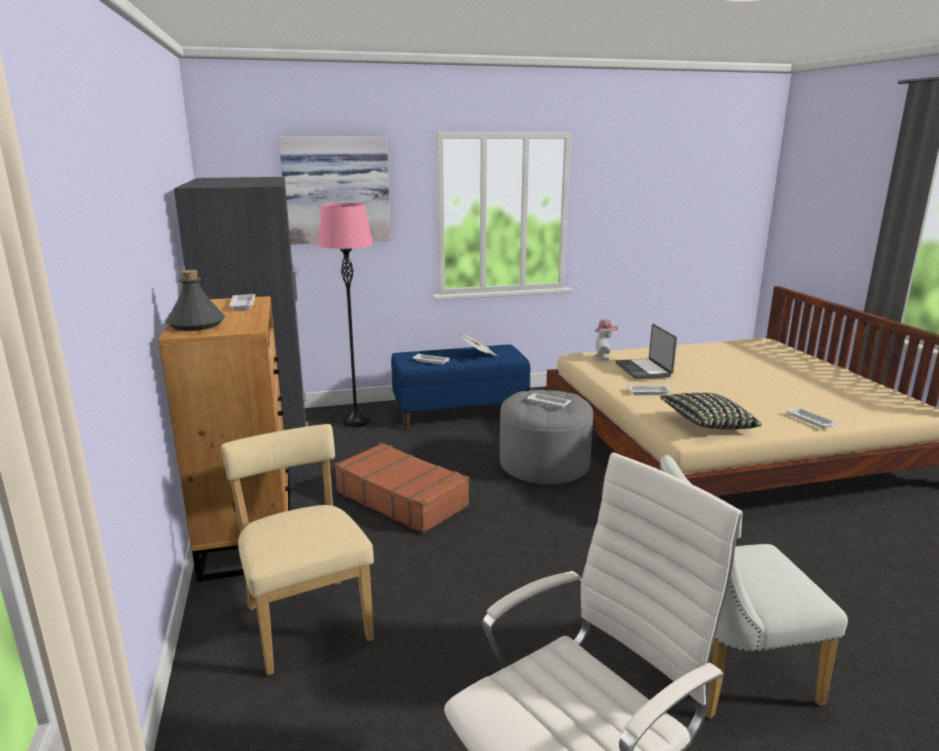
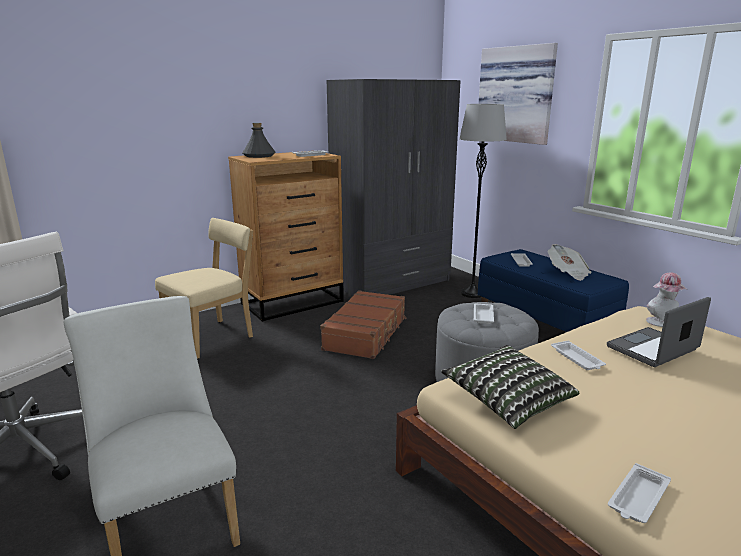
camera: 70 degrees right, 0 degrees up
(356, 421) = (472, 294): pink floor lamp -> grey floor lamp

